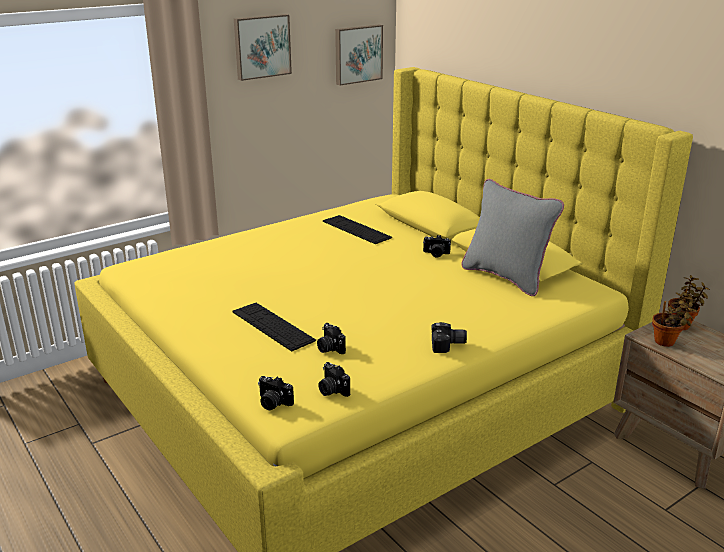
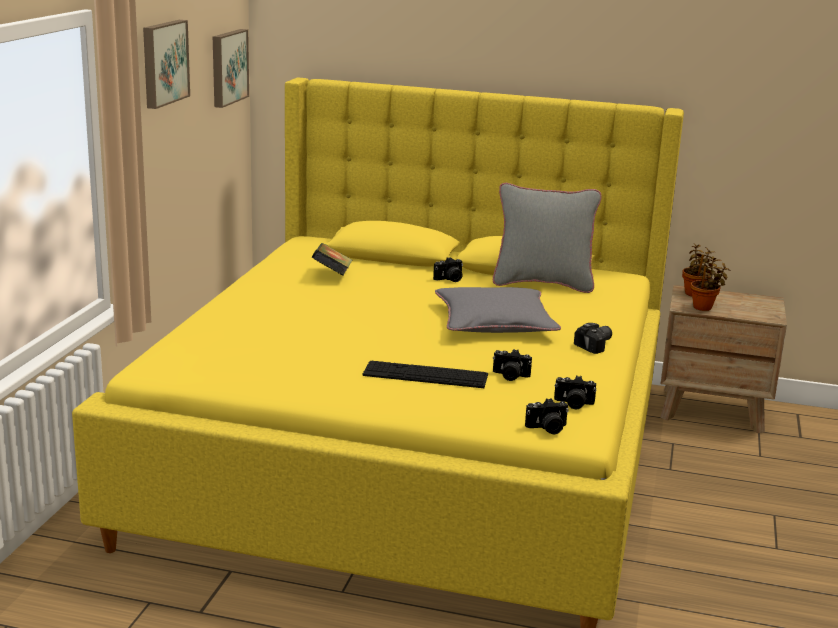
camera: 40 degrees left, 5 degrees down
(356, 229) = (332, 275): keyboard -> book
(403, 299) = (494, 322): none -> grey pillow

